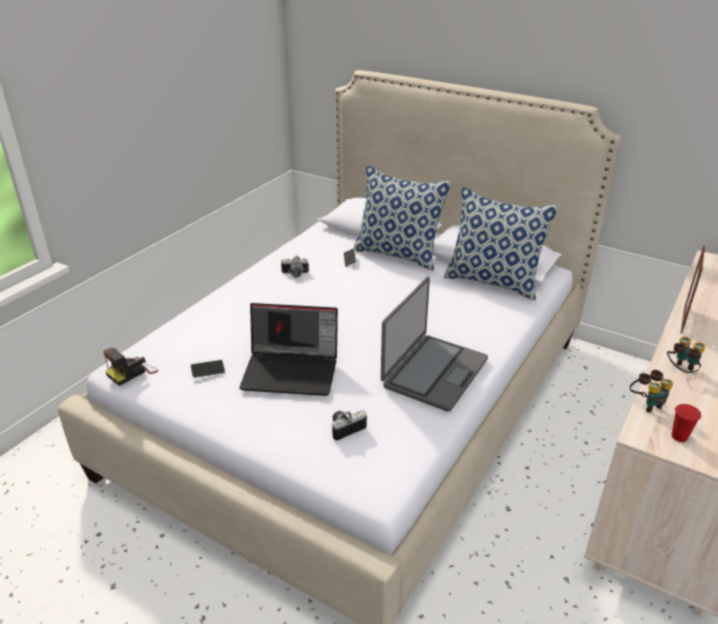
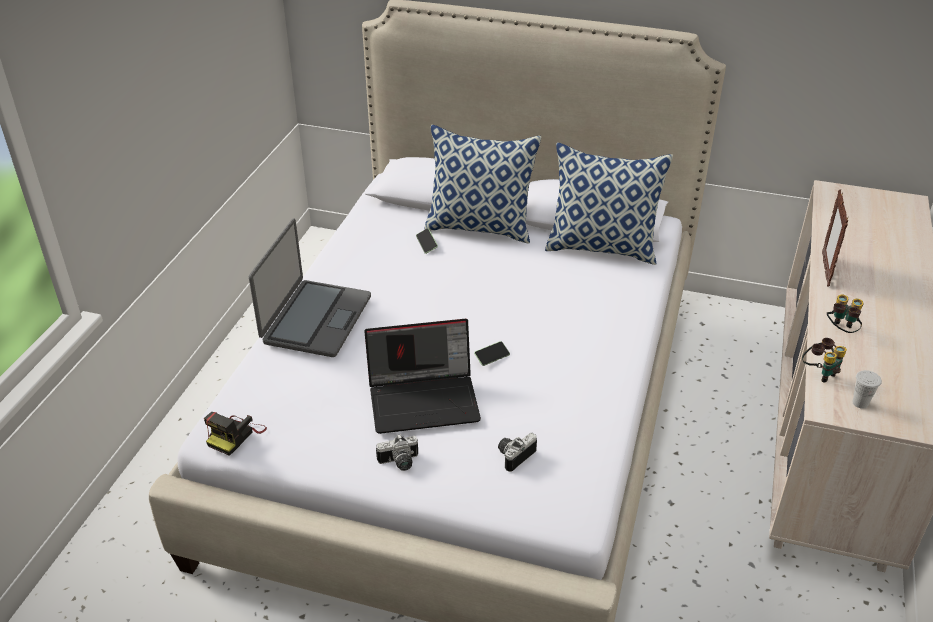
camera: 15 degrees left, 5 degrees up
(208, 372) = (328, 419): phone -> phone (492, 357)
(295, 274) = (369, 273): camera -> camera (399, 463)
(434, 372) = (581, 372): laptop -> laptop (315, 319)
(679, 436) = (860, 403): red cup -> white cup

